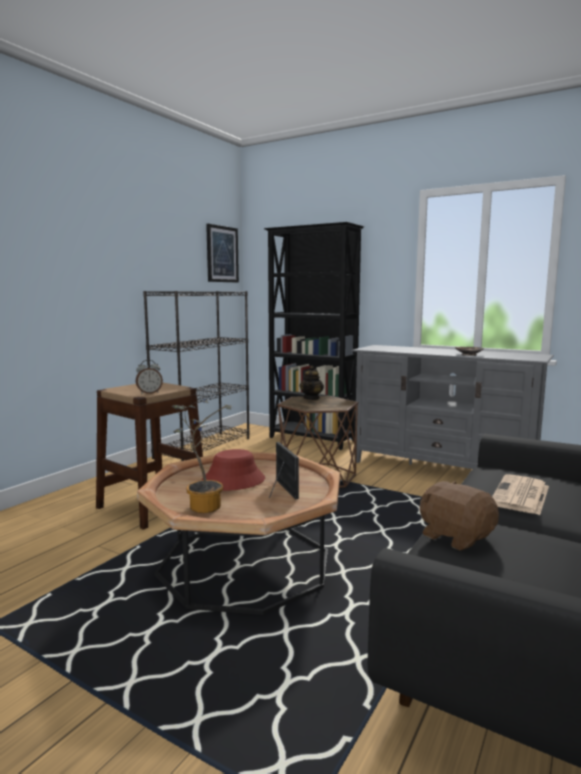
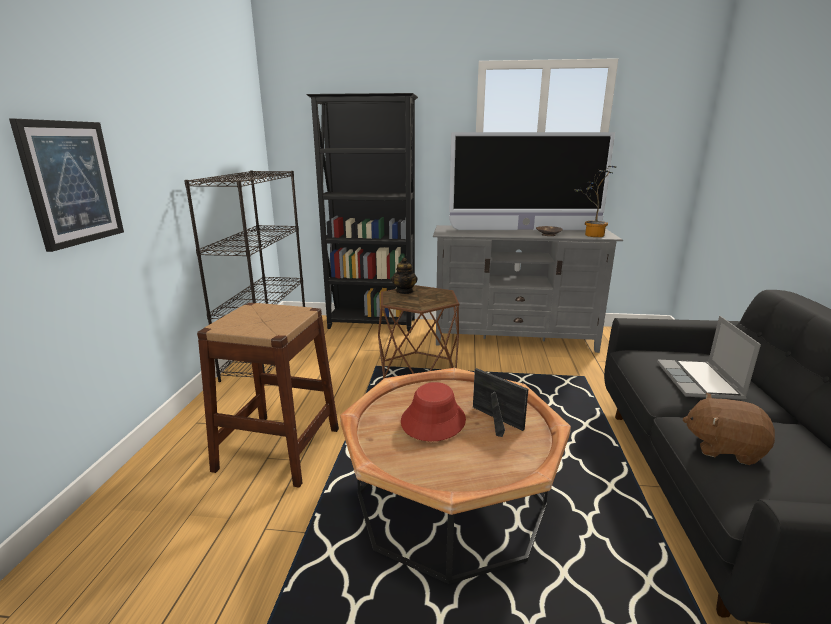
camera: 25 degrees left, 10 degrees up
(149, 393) = (280, 327): alarm clock -> none
(202, 505) = (444, 467): potted plant -> potted plant (591, 235)
(222, 254) = (247, 123): picture -> picture (72, 183)
(453, 351) = (525, 230): none -> television
(521, 495) = (699, 381): newspaper -> laptop

